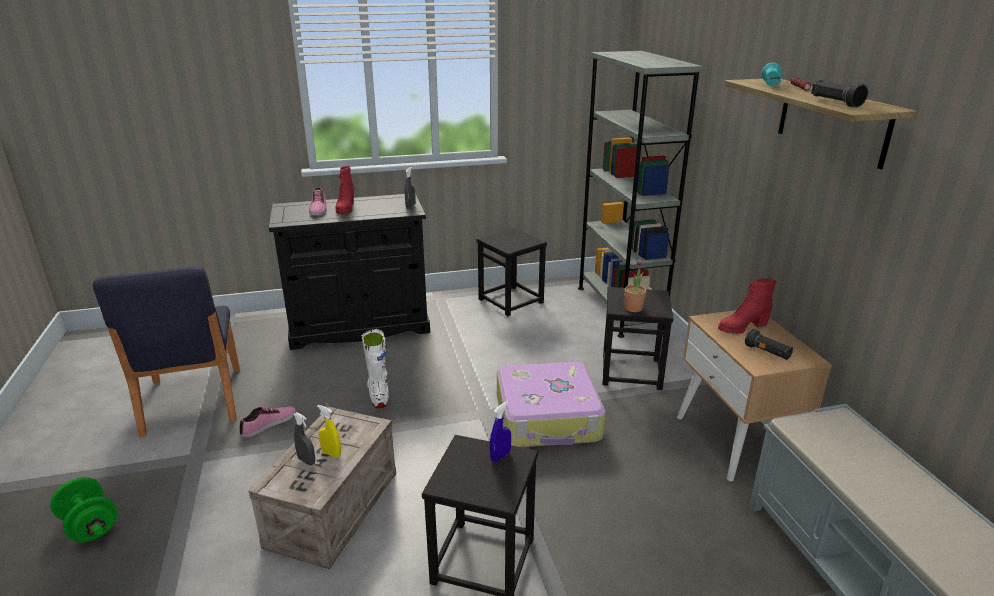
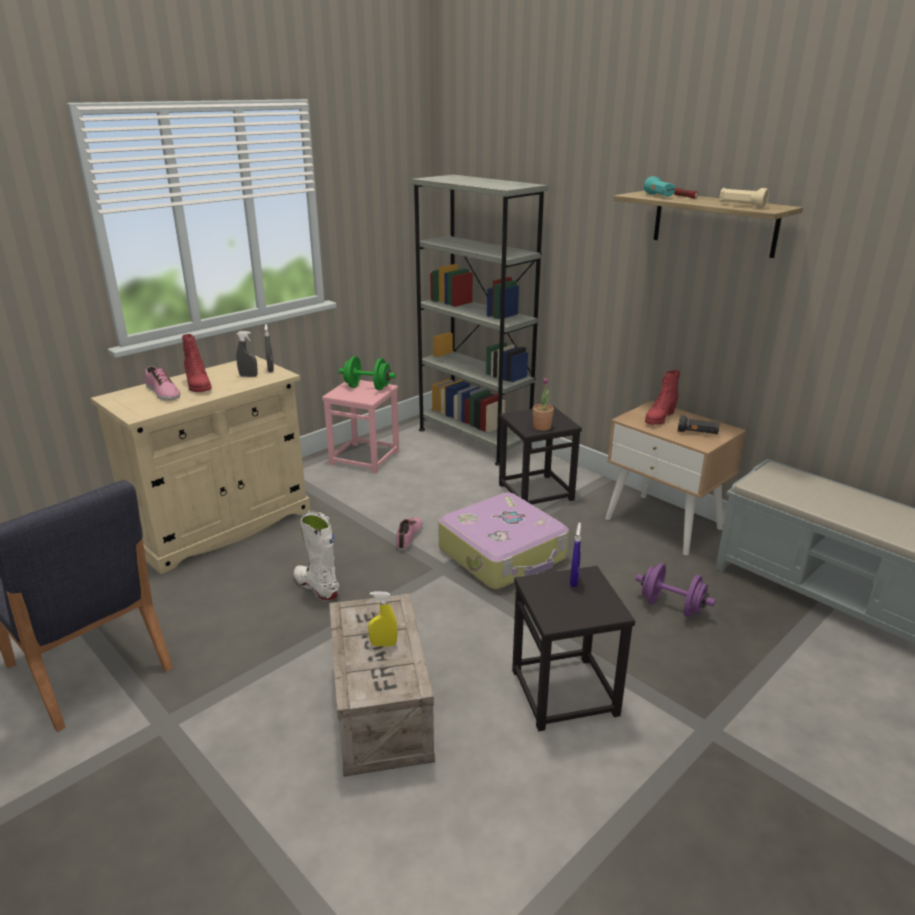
camera: 30 degrees left, 0 degrees up
(90, 526) = (101, 849): green dumbbell -> green dumbbell (367, 388)
(269, 424) = (219, 657): shoe -> shoe (409, 536)
(306, 461) = (366, 660): grey spray bottle -> grey spray bottle (248, 376)
(359, 326) = (221, 525): black cabinet -> beige cabinet
(511, 301) = (365, 457): black stool -> pink stool
(662, 525) = (671, 606): none -> purple dumbbell
(835, 103) = (741, 206): black flashlight -> beige flashlight

